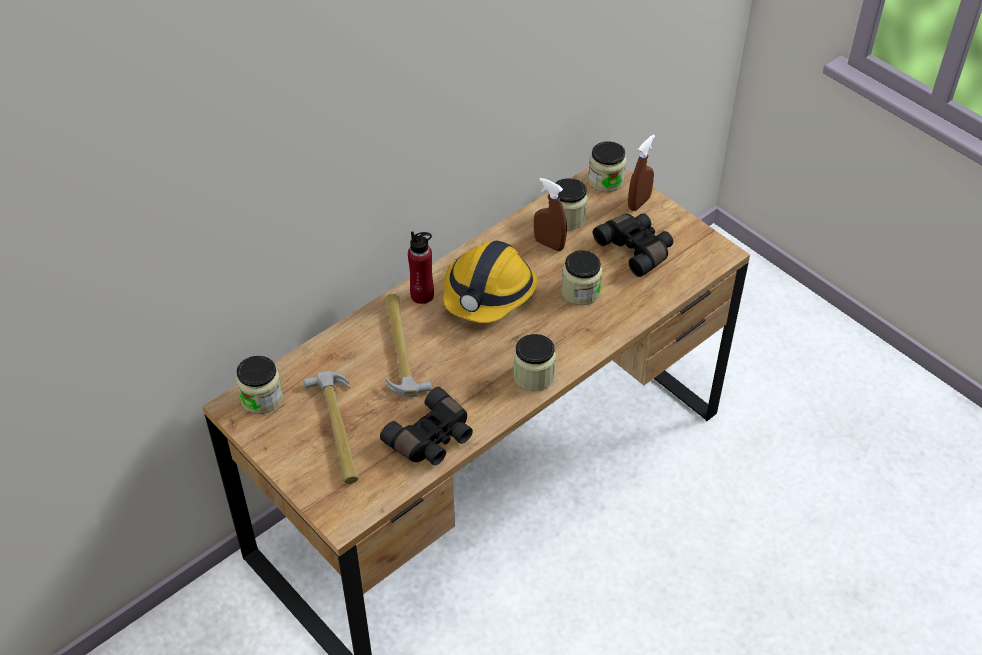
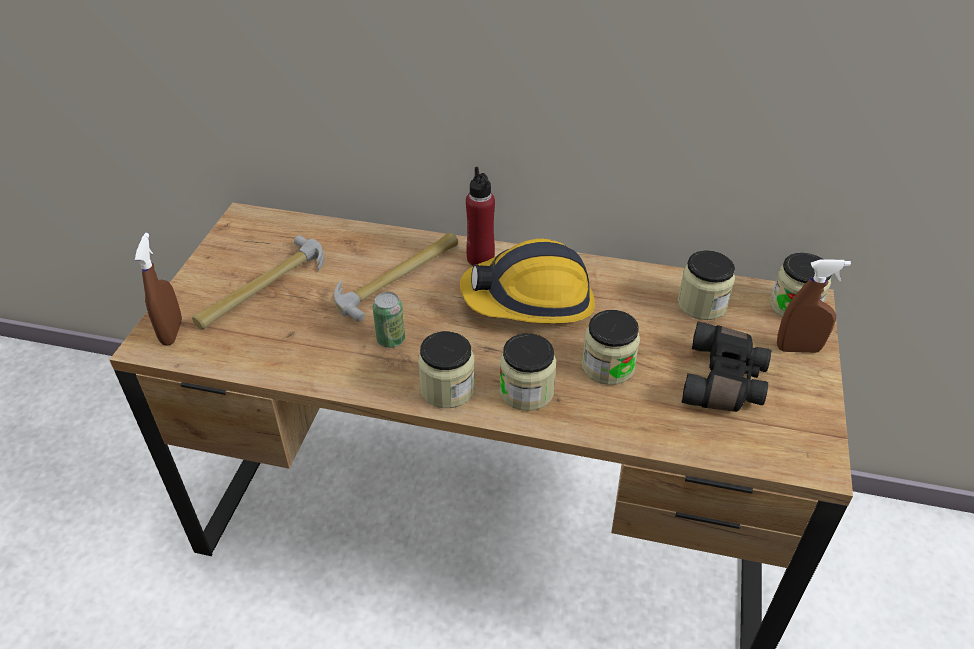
camera: 55 degrees right, 5 degrees down
(262, 398) = (266, 228): jar -> jar (526, 391)
(432, 439) = (296, 355): black binoculars -> none
(462, 382) = (391, 340): none -> can
(549, 244) = (648, 309): brown spray bottle -> brown spray bottle (172, 332)

